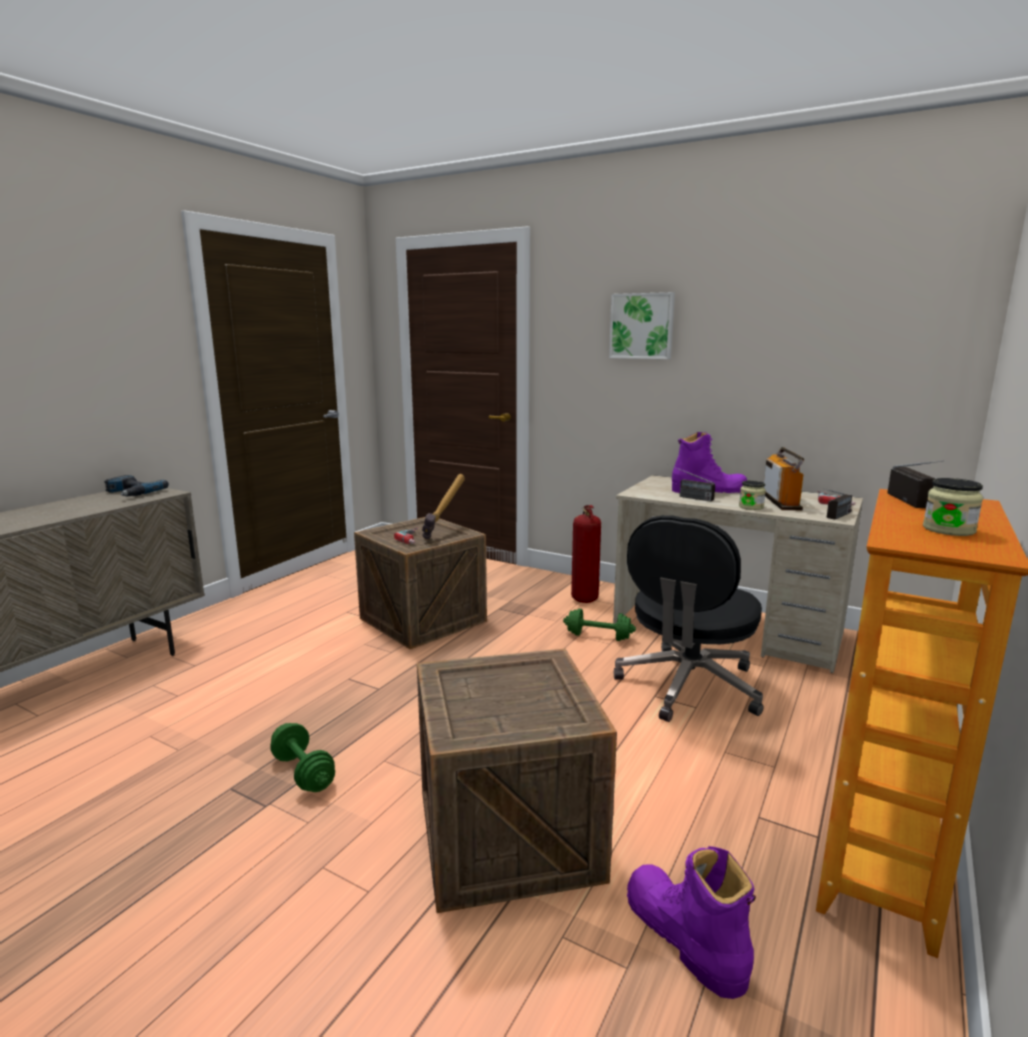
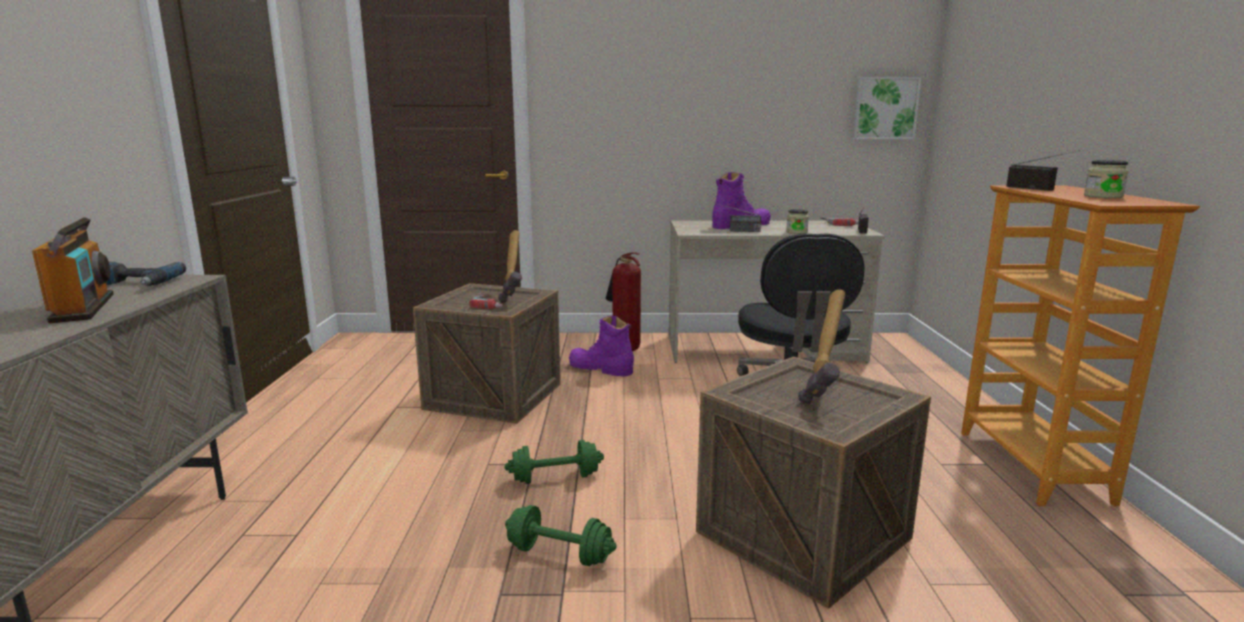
camera: 30 degrees left, 0 degrees up
(527, 696) = (827, 393): none -> hammer
(598, 637) = (675, 375): green dumbbell -> green dumbbell (555, 478)
(642, 326) = (651, 76): picture -> picture (885, 108)
(684, 937) = (995, 551): purple boot -> purple boot (600, 368)
(782, 502) = (808, 227): radio -> radio (83, 308)

